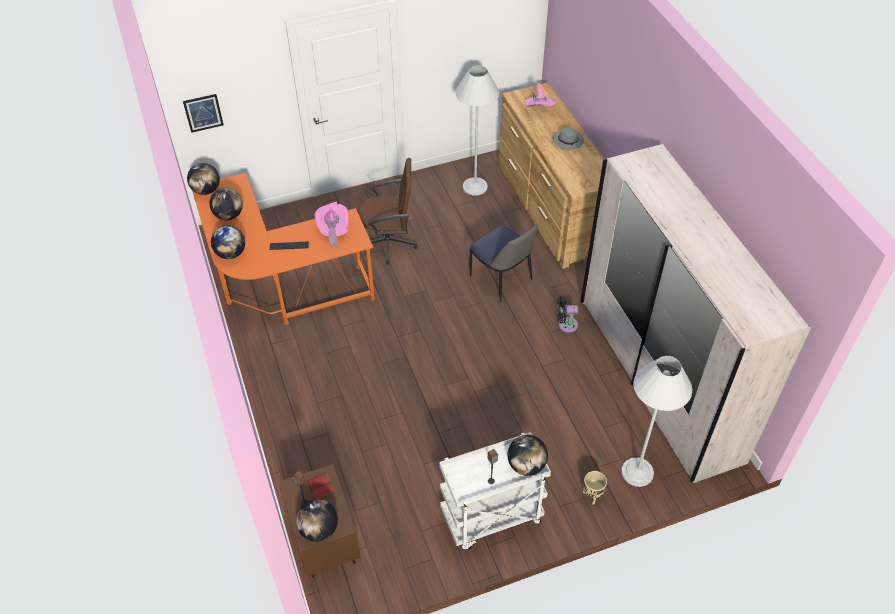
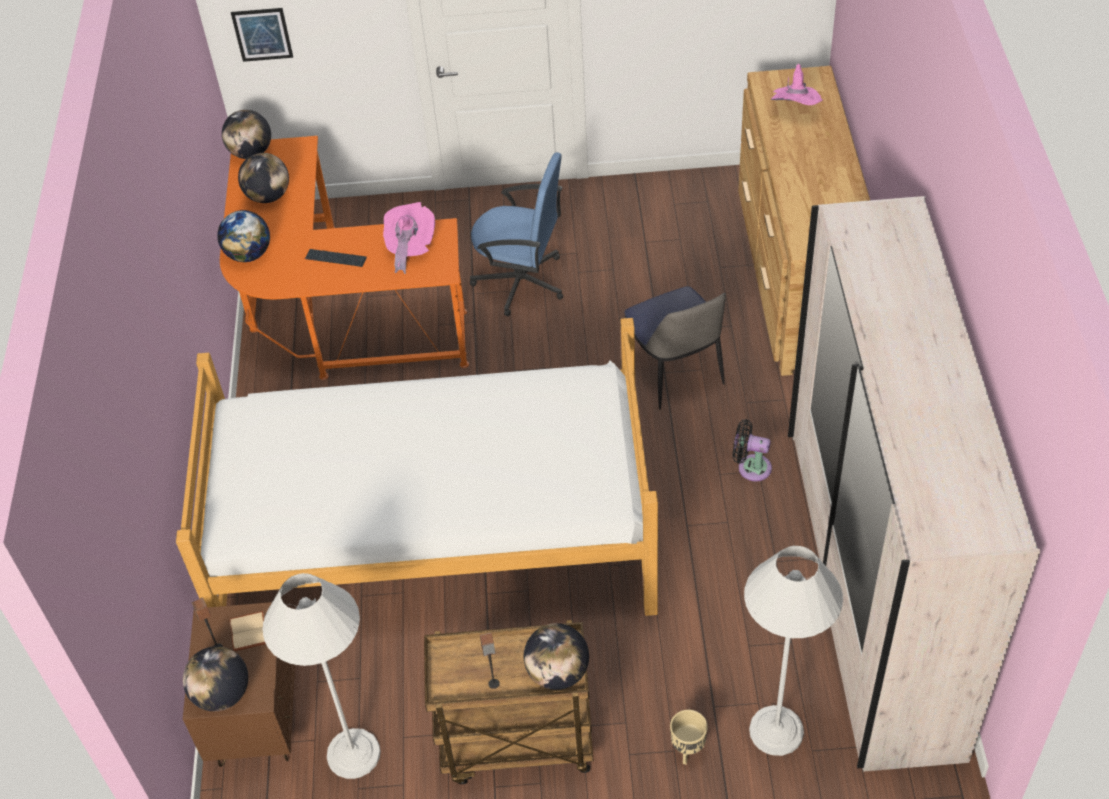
camera: 20 degrees right, 0 degrees up
(321, 487) = (250, 632): red book -> beige book
(389, 242) = (522, 282): brown office chair -> blue office chair
(395, 406) = (436, 538): none -> bed
(475, 186) = (690, 217): white floor lamp -> white floor lamp (353, 753)
(491, 518) = (516, 745): white cart -> brown cart
(568, 141) = (824, 168): grey hat -> none

